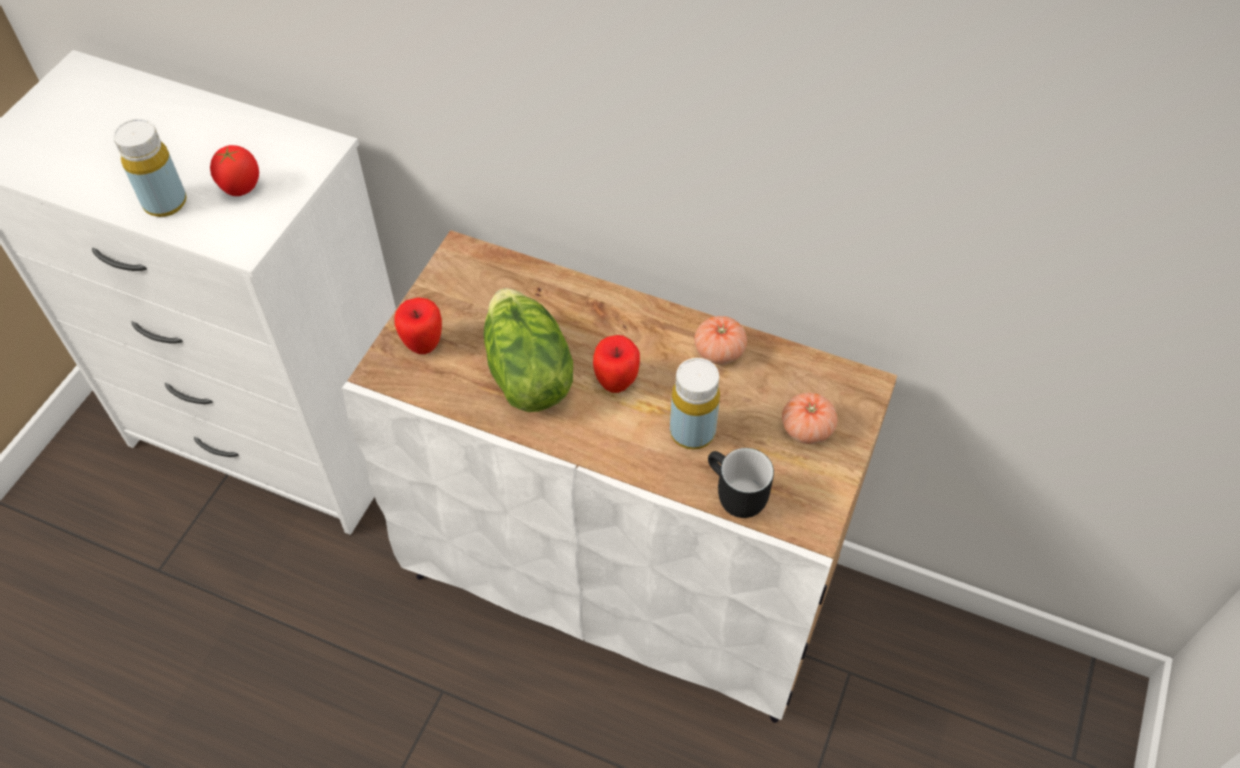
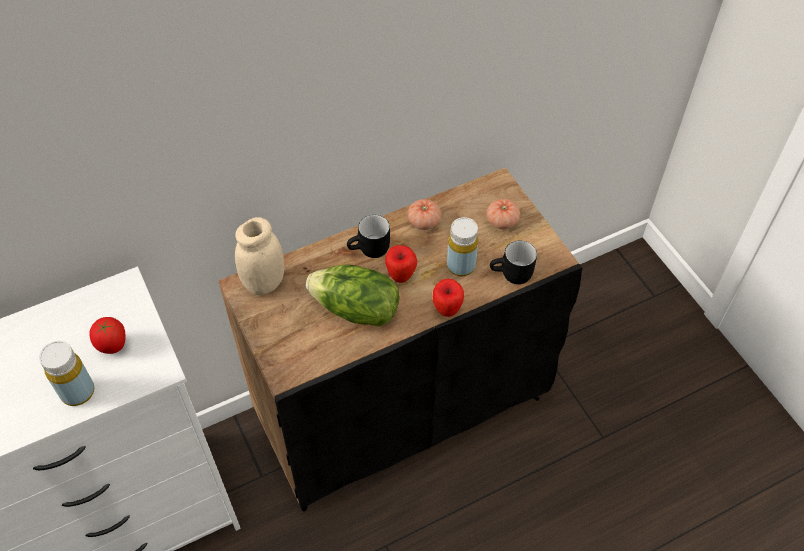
camera: 50 degrees left, 0 degrees up
(423, 344) = (287, 343): apple -> apple (447, 310)
(484, 269) = (264, 283): none -> beige jar
(623, 330) = (370, 251): none -> black mug
(623, 580) = (402, 408): white cabinet -> black cabinet

